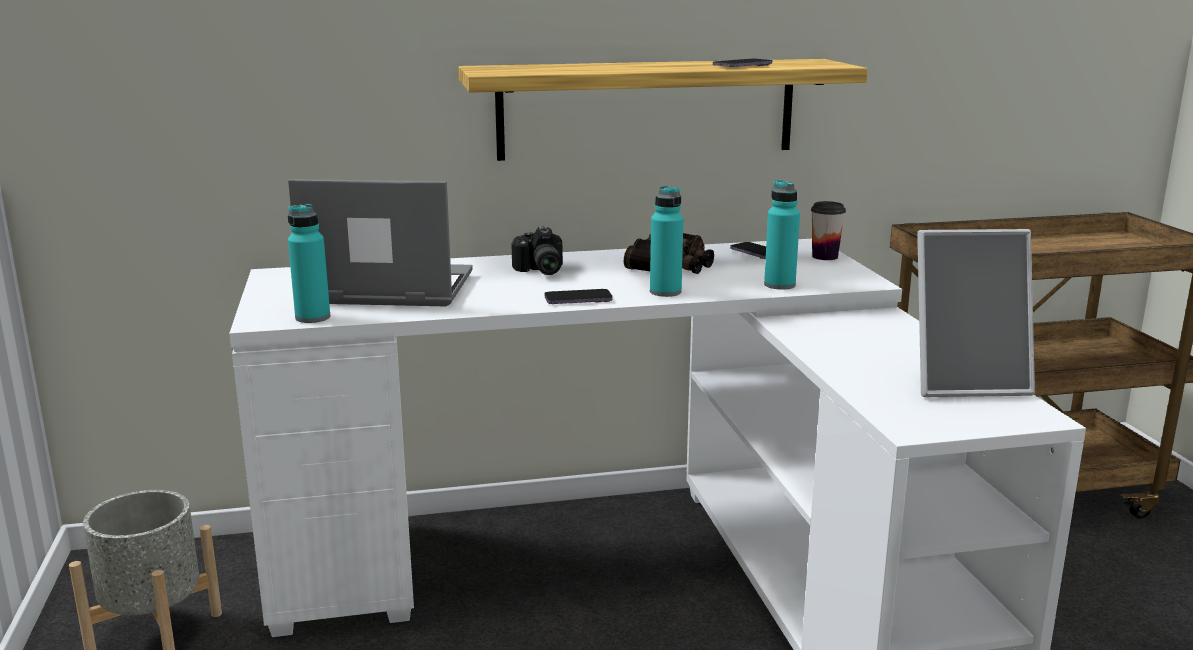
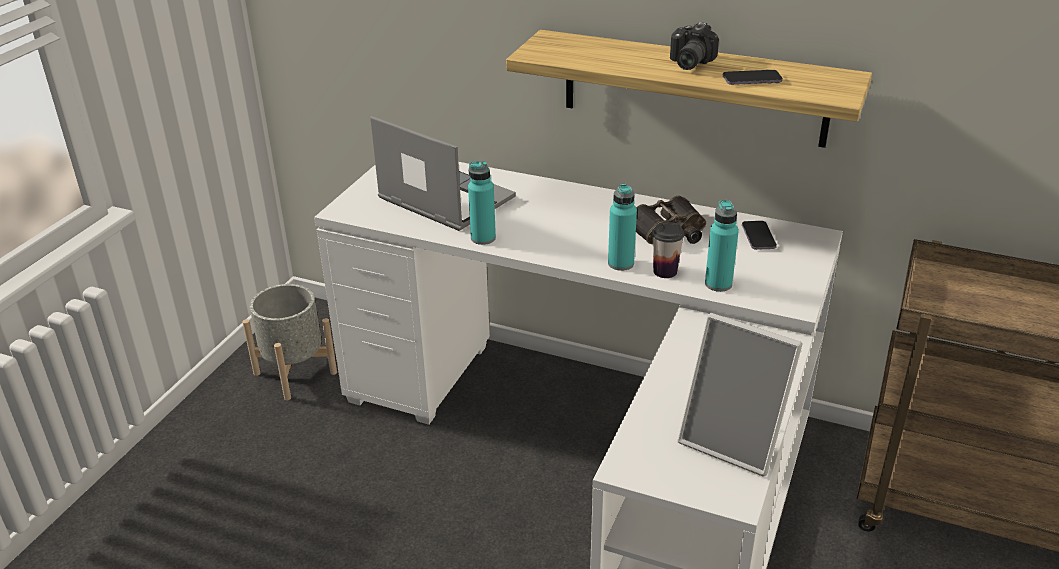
camera: 35 degrees right, 15 degrees up
(313, 317) = (371, 216): turquoise bottle -> turquoise bottle (483, 238)
(539, 271) = (565, 208): camera -> camera (687, 63)
(578, 299) = (550, 252): phone -> none
(824, 256) = (809, 259): cup -> cup (665, 271)

